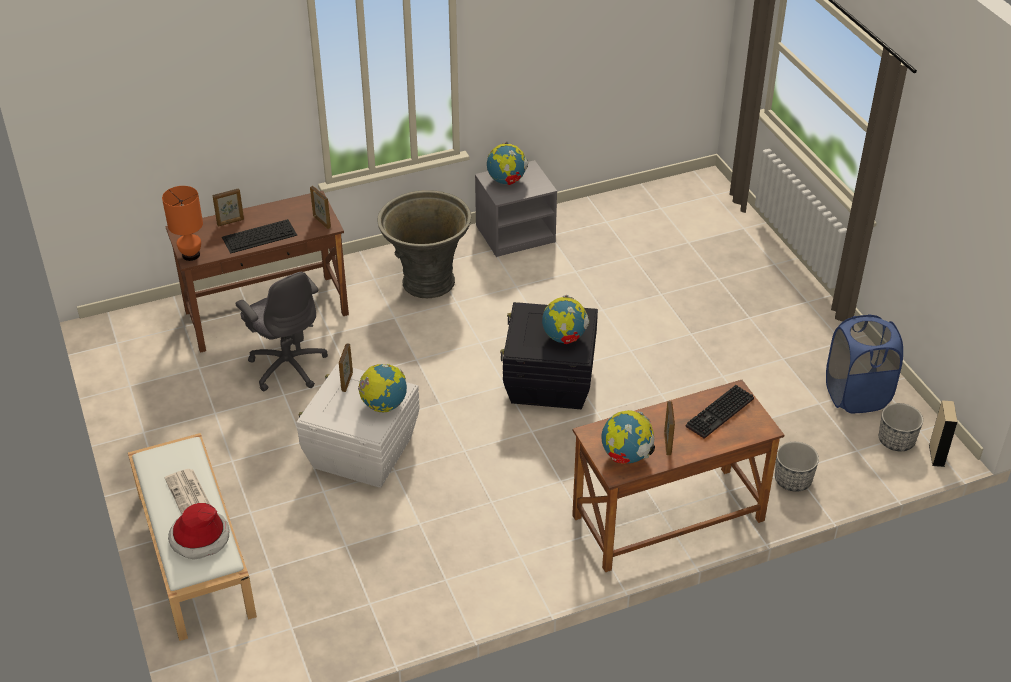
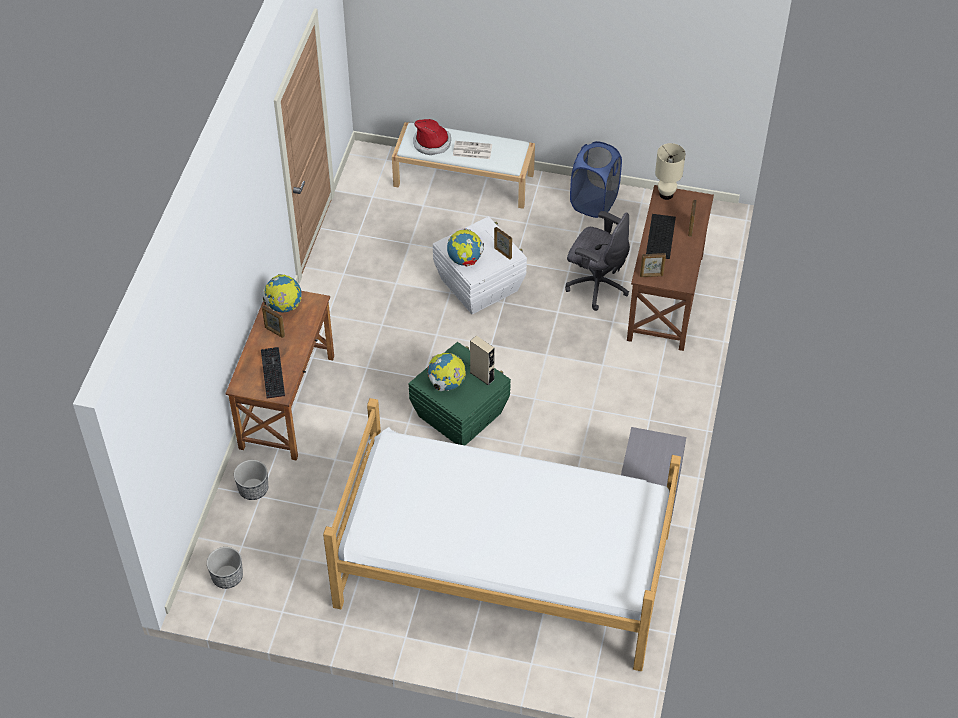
camera: 125 degrees right, 10 degrees up
(191, 255) = (665, 194): orange table lamp -> beige table lamp
(288, 366) = (596, 285): grey office chair -> grey office chair turned 150 degrees counterclockwise
(427, 282) = (630, 404): grey planter -> none
(507, 181) = (659, 451): globe -> none
(548, 382) = (460, 414): black storage box -> green storage box
(681, 278) = (504, 570): none -> bed
(856, 395) = (286, 588): blue laundry basket -> blue laundry basket (594, 202)
(936, 455) = (194, 590): beige speaker -> beige speaker (482, 376)

